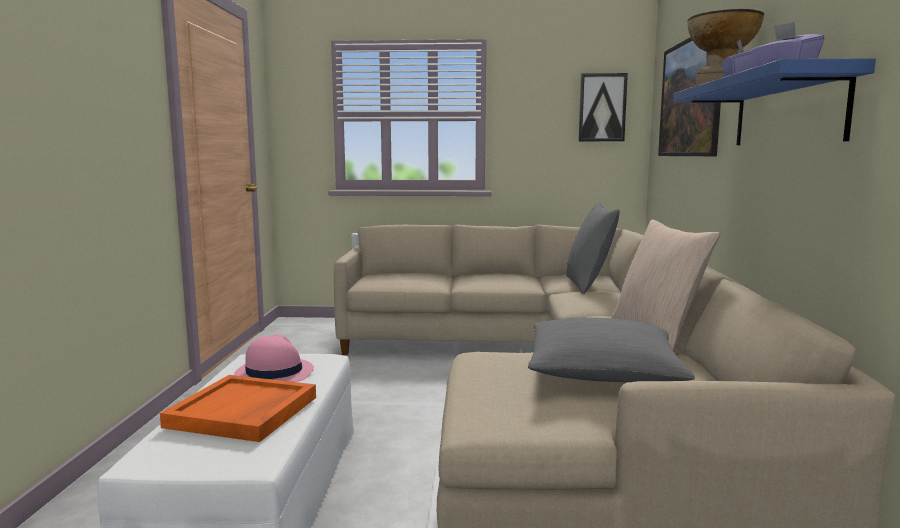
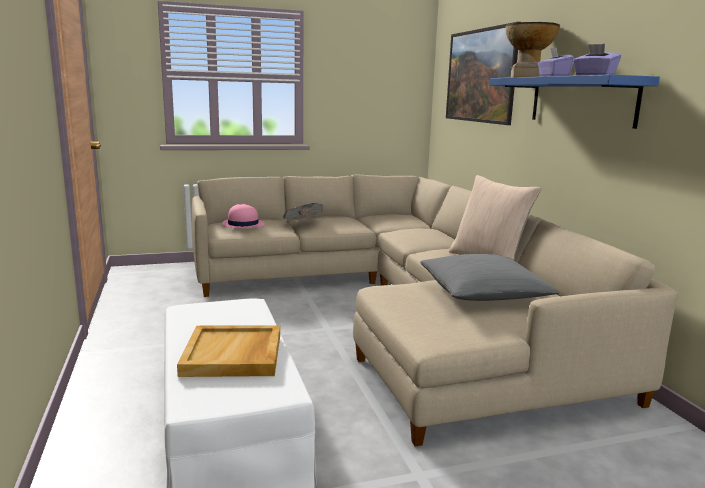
camera: 20 degrees left, 5 degrees up
(243, 412) = (233, 355): orange tray -> beige tray
(273, 372) = (220, 319): pink hat -> pink hat (242, 224)
(462, 278) = (302, 223): none -> newspaper
(588, 285) = (406, 223): grey pillow -> none
(602, 107) = (397, 75): picture -> none

